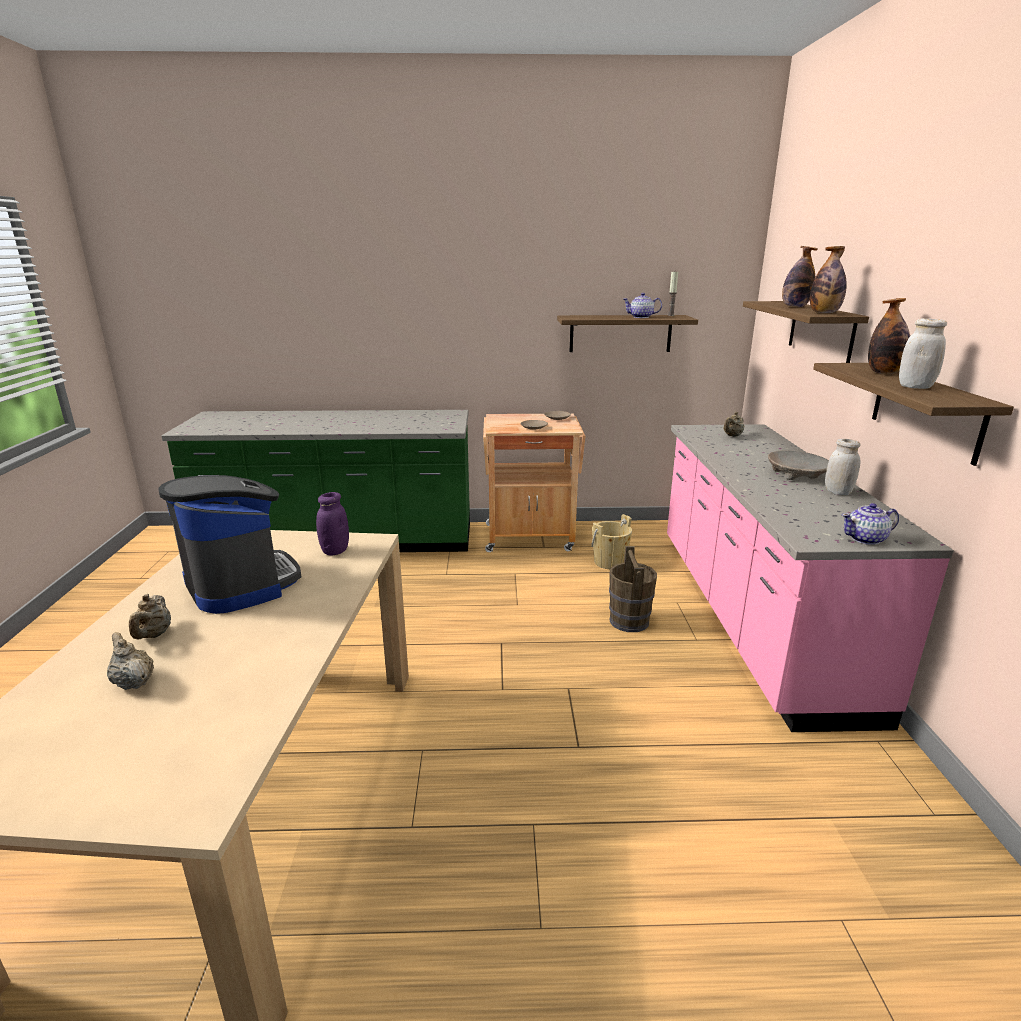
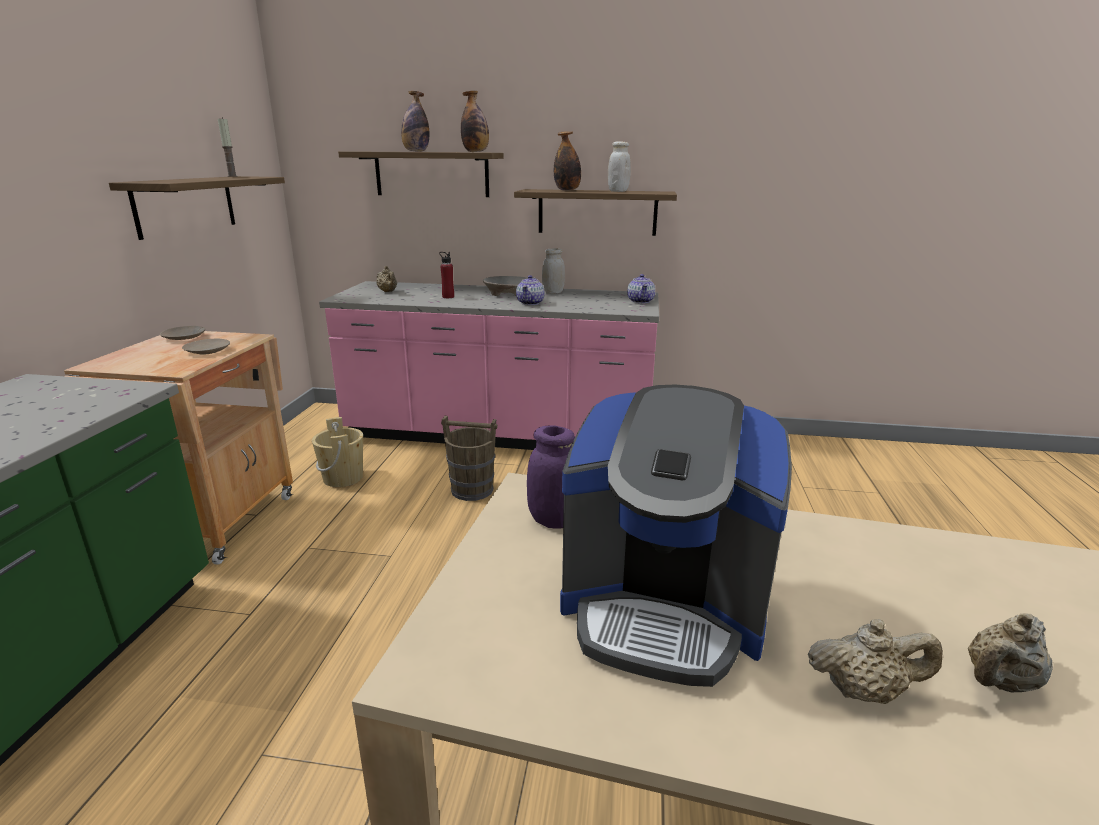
camera: 80 degrees left, 0 degrees up
(241, 583) = (663, 608): coffee machine -> coffee machine turned 135 degrees counterclockwise
(641, 317) = (224, 178): teapot -> teapot (530, 303)
(743, 455) = (448, 297): none -> red bottle

